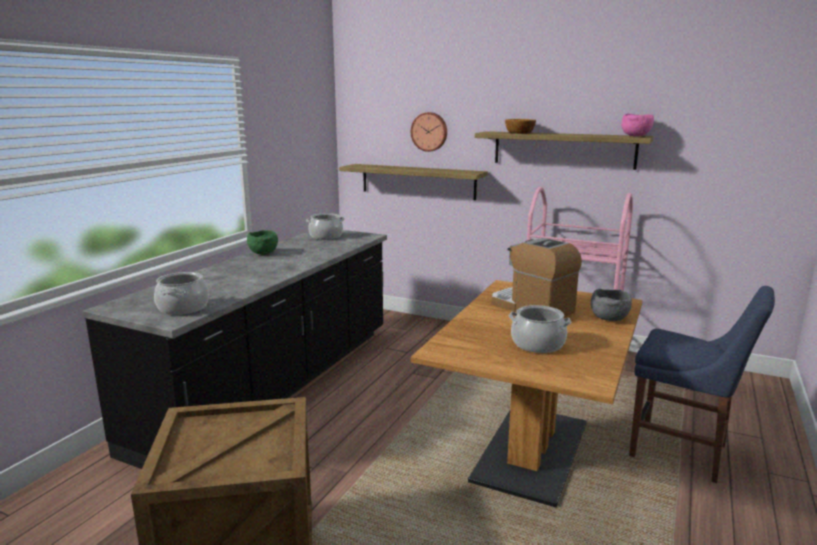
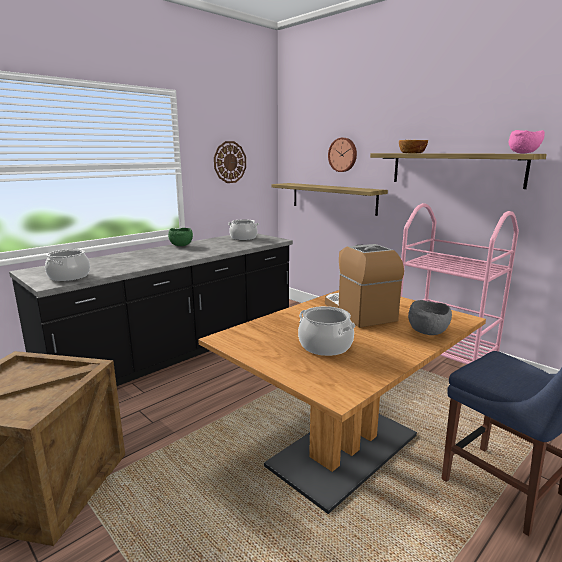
camera: 20 degrees right, 0 degrees up
(292, 142) = (229, 162): none -> wall clock

